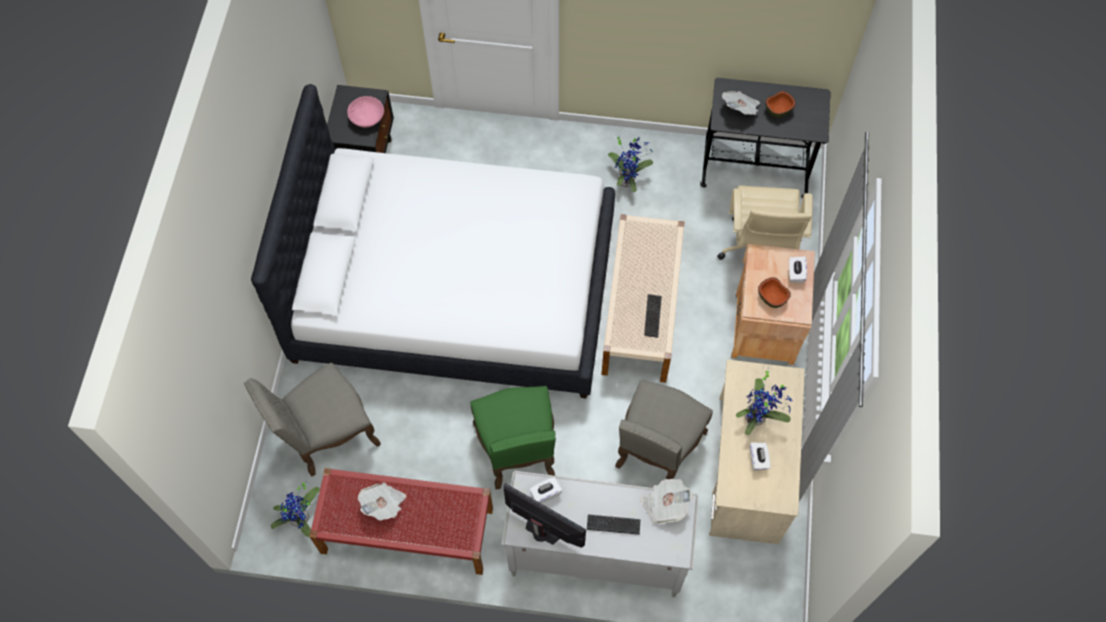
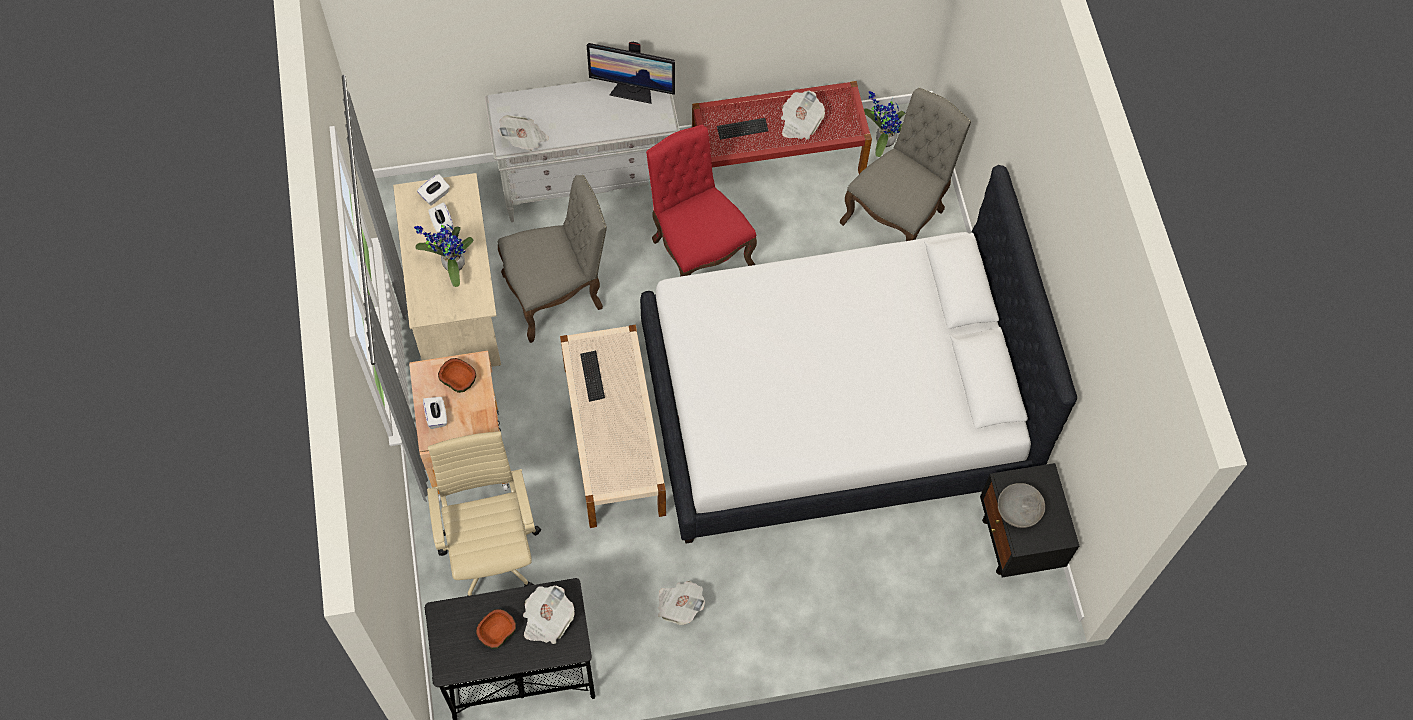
camera: 160 degrees right, 0 degrees up
(367, 117) = (1018, 510): pink bowl -> grey bowl
(518, 451) = (698, 254): green chair -> red chair
(545, 493) = (641, 120): white tissue box -> white tissue box (435, 195)
(613, 525) = (568, 111): keyboard -> keyboard (742, 129)
(627, 179) = (679, 605): potted plant -> newspaper
(656, 449) = (556, 294): grey chair -> grey chair turned 60 degrees clockwise

